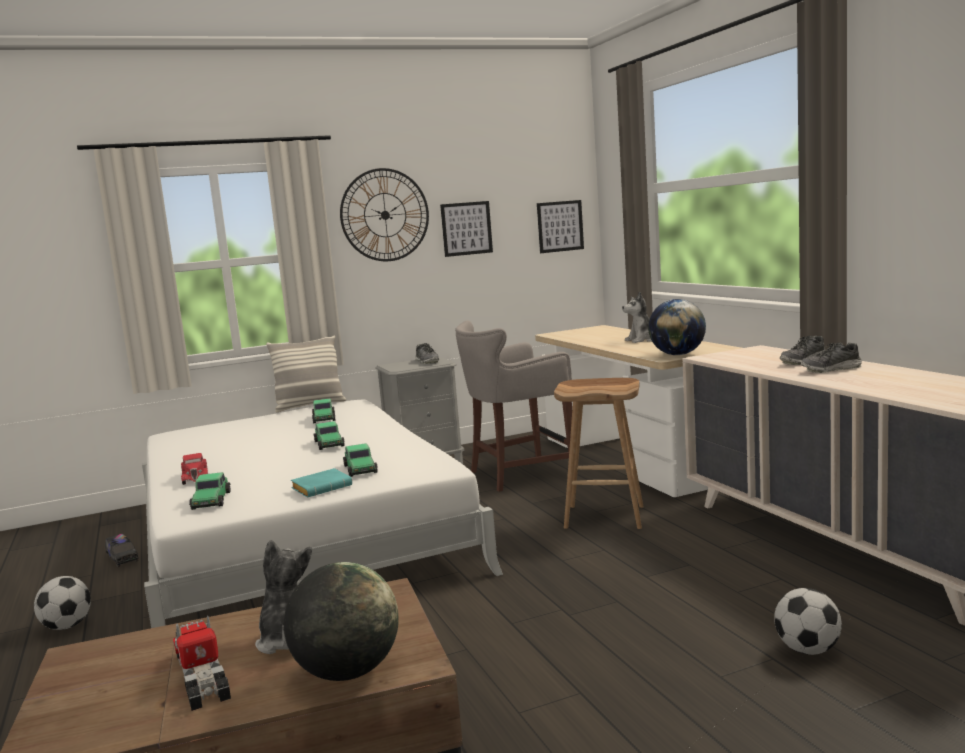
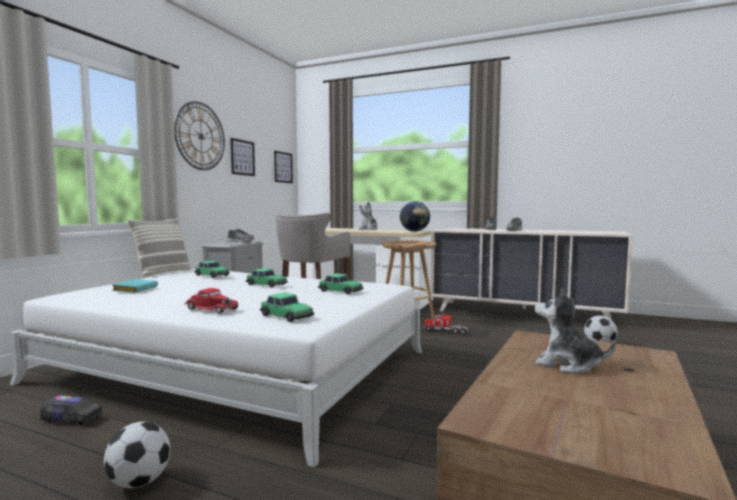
camera: 45 degrees left, 5 degrees down
(202, 675) = (595, 393): toy truck -> toy truck (446, 331)
(323, 487) = (349, 300): turquoise book -> turquoise book (135, 289)
(348, 672) = (644, 365): globe -> none

